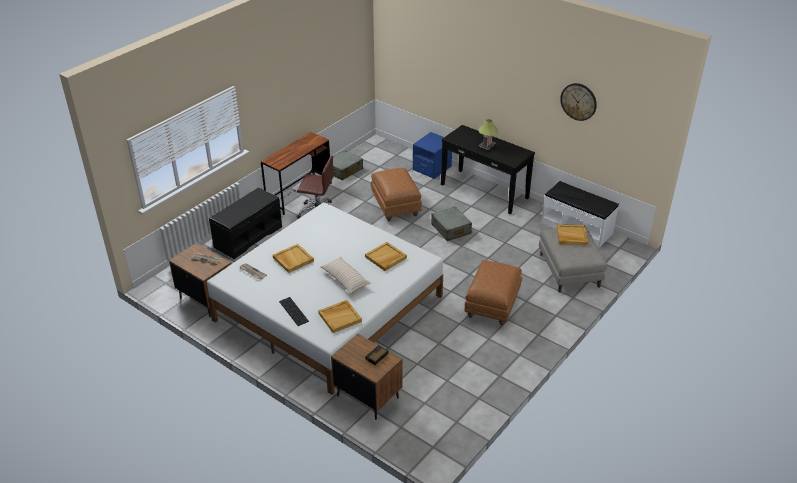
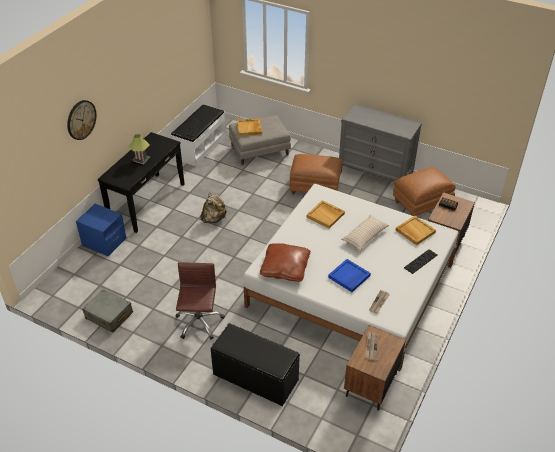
camera: 100 degrees left, 5 degrees up
(293, 259) = (349, 277): beige tray -> blue tray
(299, 194) = (163, 348): brown desk -> none
(319, 223) = (285, 268): none -> brown pillow
(395, 206) = (180, 261): brown ottoman -> brown ottoman (421, 204)
(451, 229) = (214, 219): grey suitcase -> beige backpack
(511, 362) = (375, 175): none -> grey dresser
(578, 101) = (163, 56): wall clock -> wall clock (81, 119)

